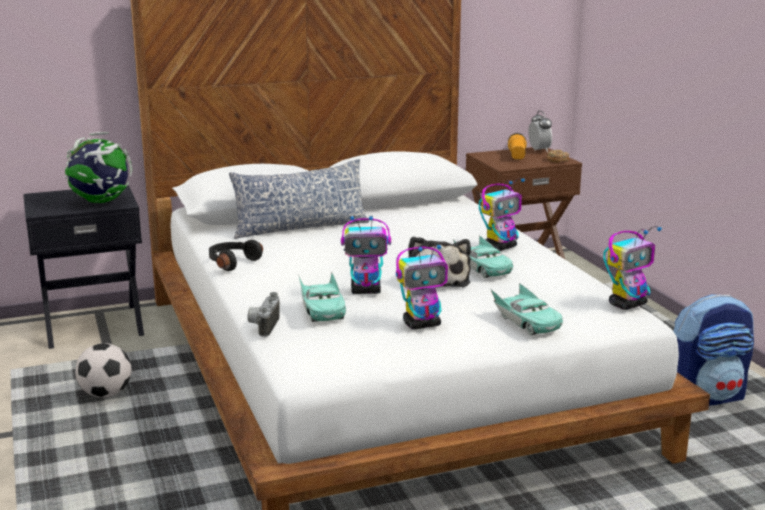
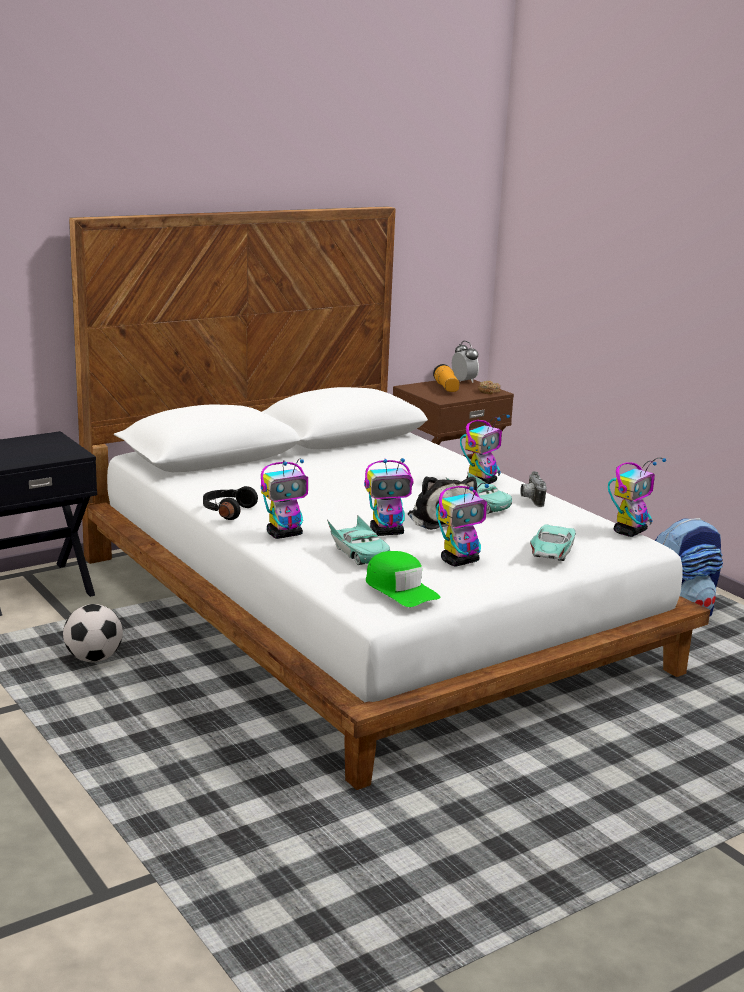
camera: 15 degrees left, 0 degrees up
(101, 202) = (49, 452): globe -> none
(263, 326) = (309, 572): camera -> camera (530, 500)
(268, 287) = (285, 534): none -> toy robot
(300, 227) = (268, 471): pillow -> none
(336, 349) = (400, 589): none -> green cap
(526, 321) = (552, 552): turquoise toy car -> turquoise toy car turned 120 degrees counterclockwise

